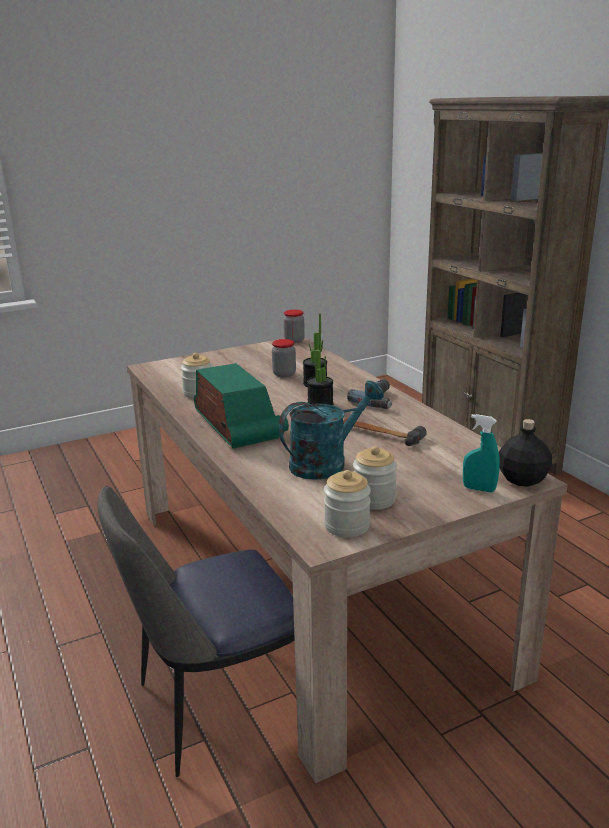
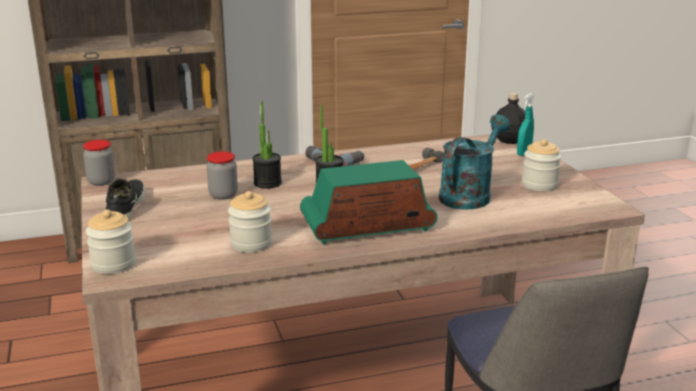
camera: 80 degrees left, 0 degrees up
(252, 353) = (125, 207): none -> black shoe
(326, 463) = (469, 195): turquoise watering can -> turquoise watering can turned 60 degrees clockwise
(347, 526) = (582, 197): jar -> jar (113, 264)

